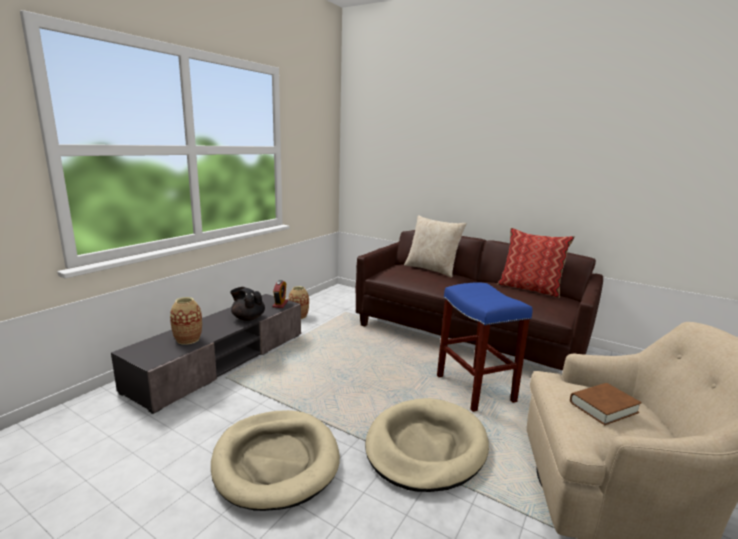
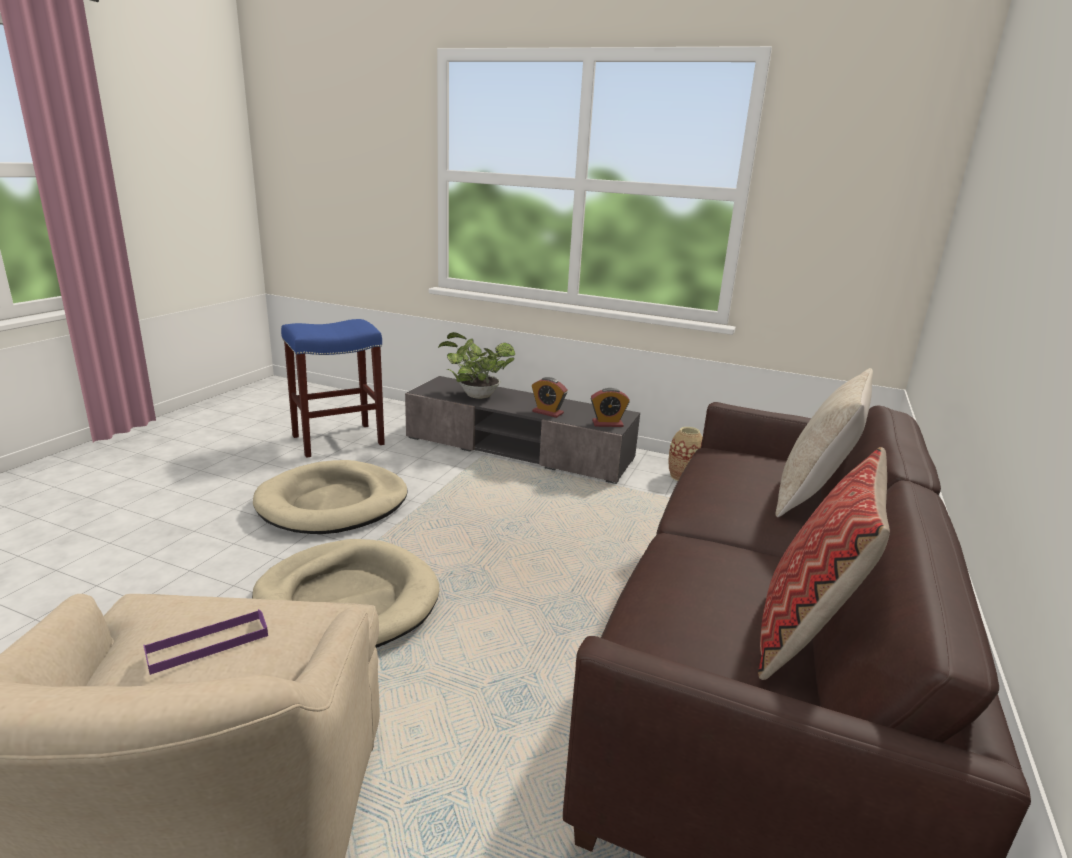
camera: 80 degrees right, 5 degrees up
(188, 339) = (475, 395): vase -> potted plant
(248, 318) = (548, 412): black teapot -> alarm clock
(476, 389) = (517, 666): blue stool -> blue stool (337, 440)
(603, 407) = (208, 644): brown book -> purple tray

